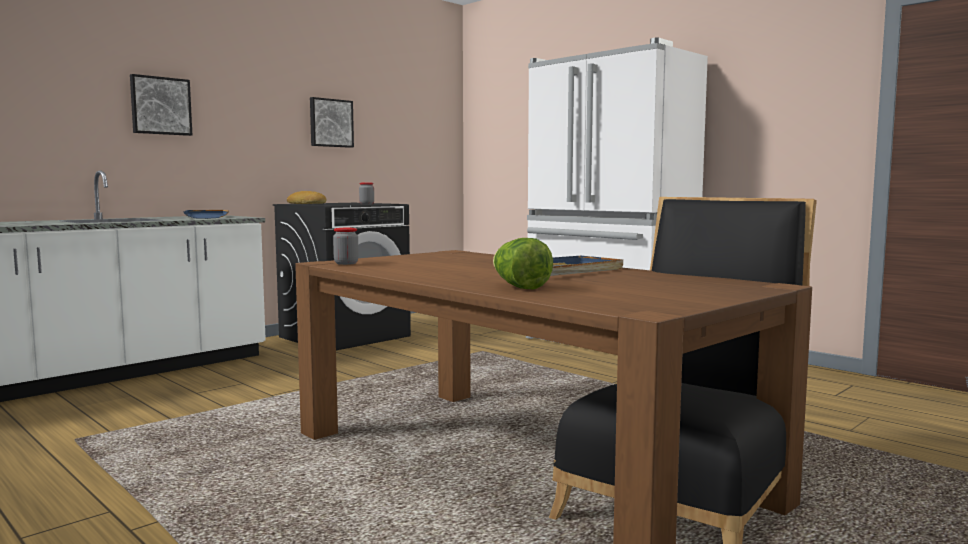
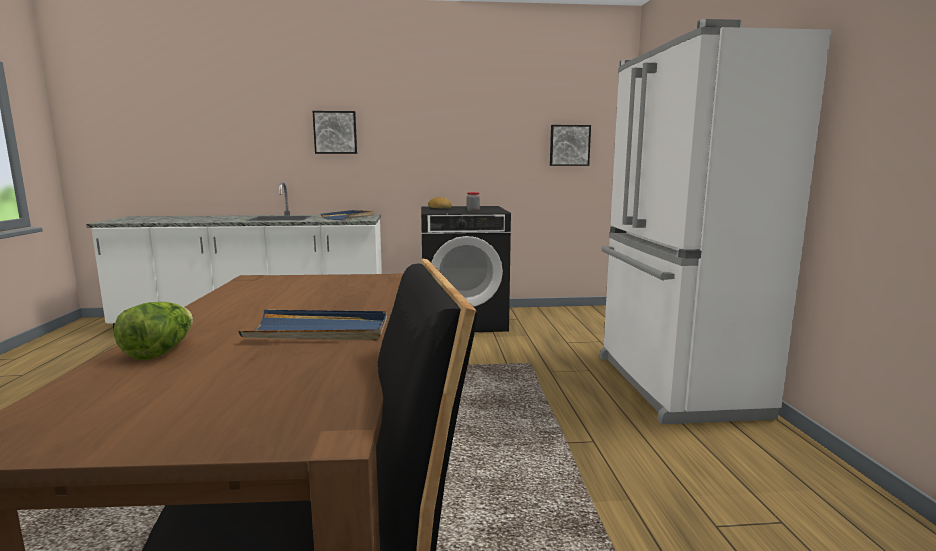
camera: 40 degrees right, 5 degrees up
(330, 123) = (480, 137): picture -> picture (569, 145)
(346, 263) = (254, 282): jar -> none

